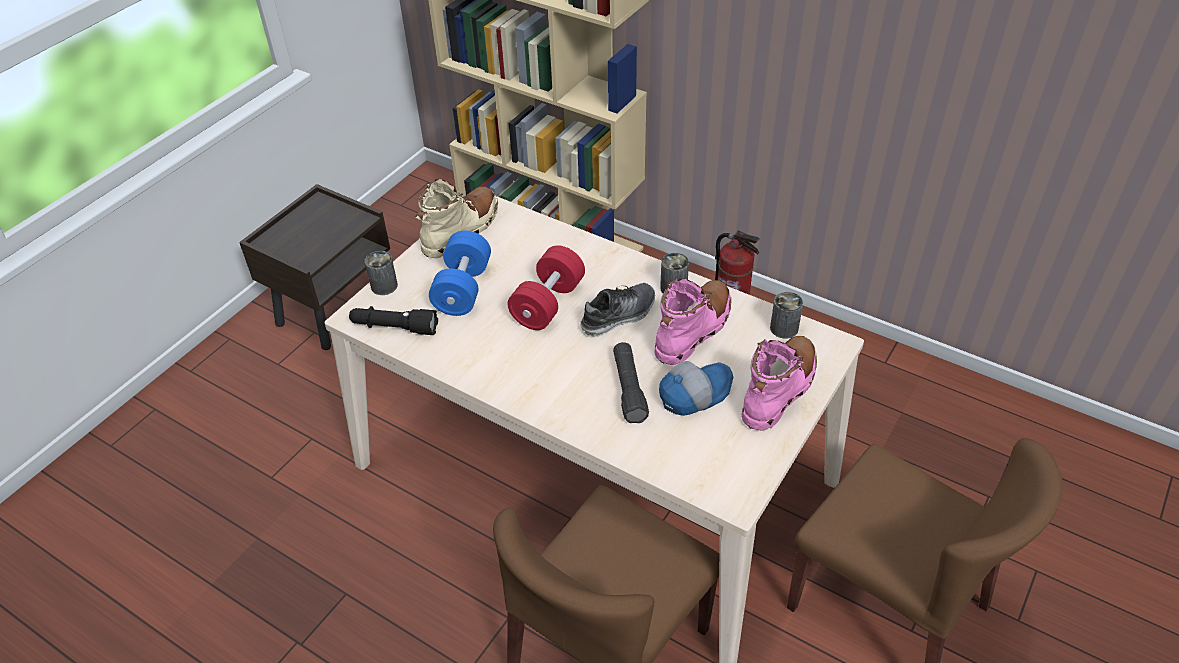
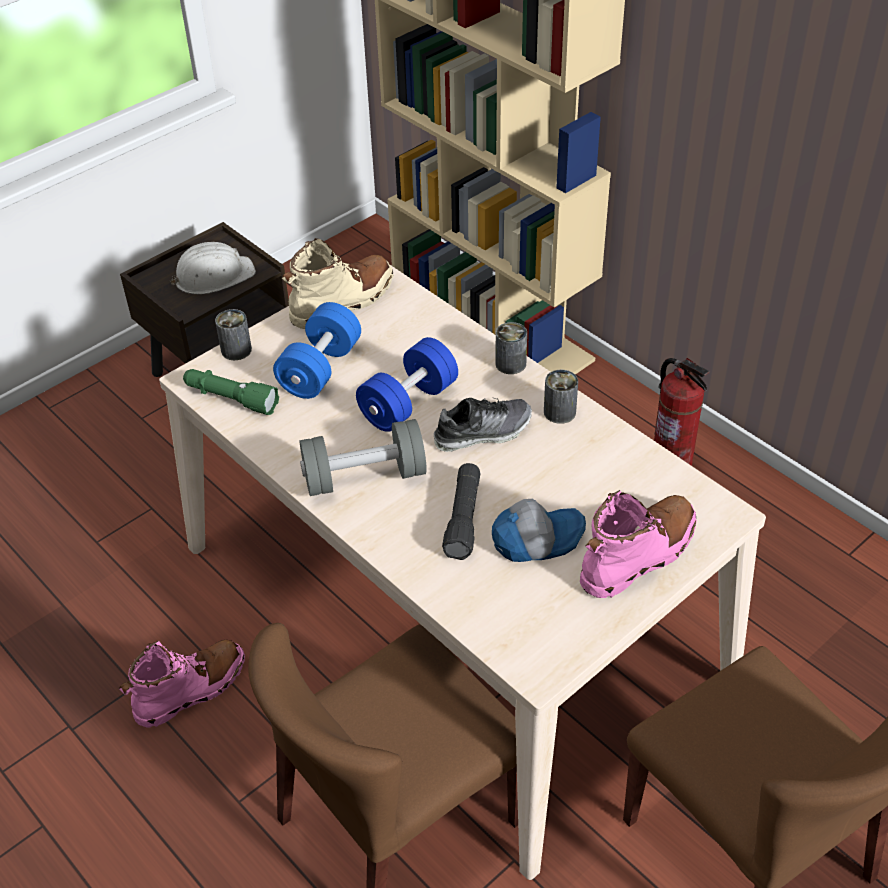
camera: 15 degrees right, 0 degrees up
(323, 230) = (213, 276): none -> white hard hat
(394, 327) = (230, 399): black flashlight -> green flashlight
(533, 371) = (364, 476): none -> grey dumbbell
(548, 304) = (408, 403): red dumbbell -> blue dumbbell
(693, 330) = (564, 465): pink boot -> pink boot (191, 690)
(784, 328) = (673, 484): can -> can (510, 363)

